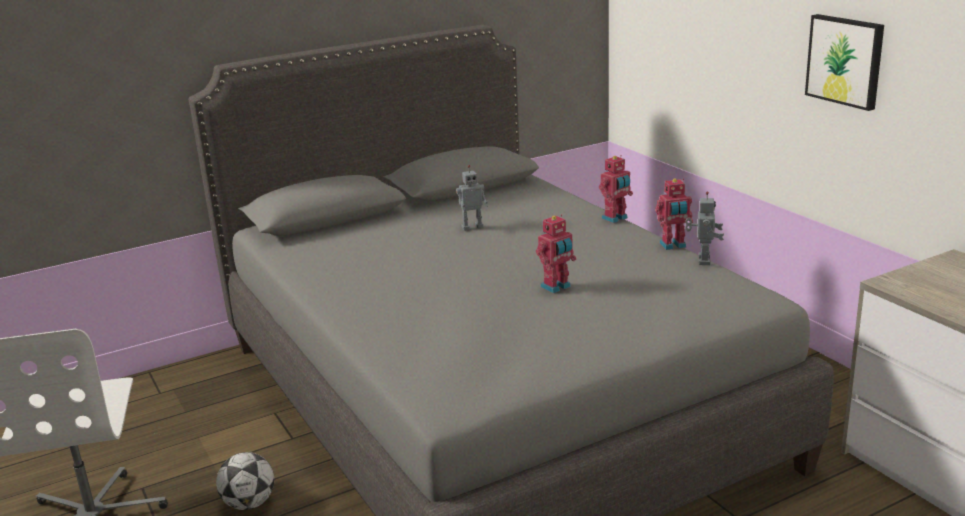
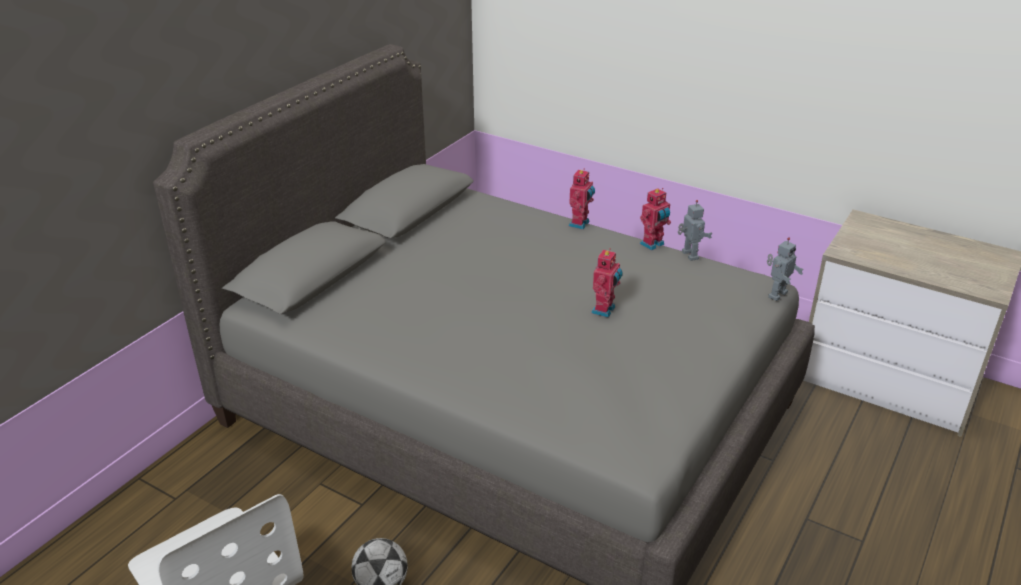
camera: 30 degrees left, 10 degrees up
(472, 227) = (466, 258): toy robot -> toy robot (776, 294)
(845, 60) = (752, 63): picture -> none

